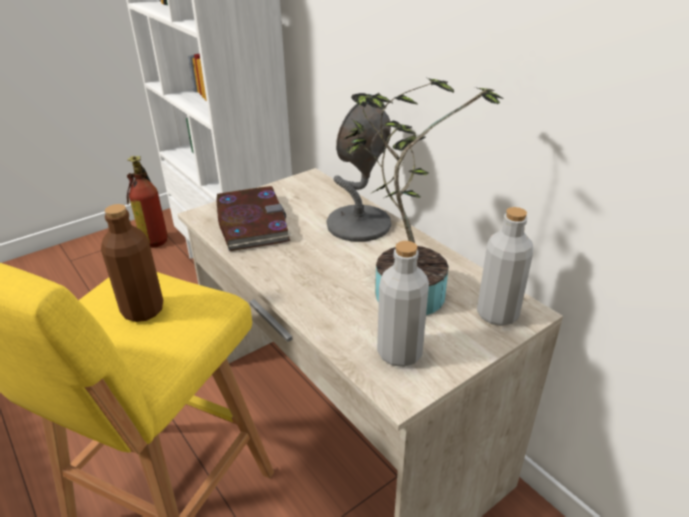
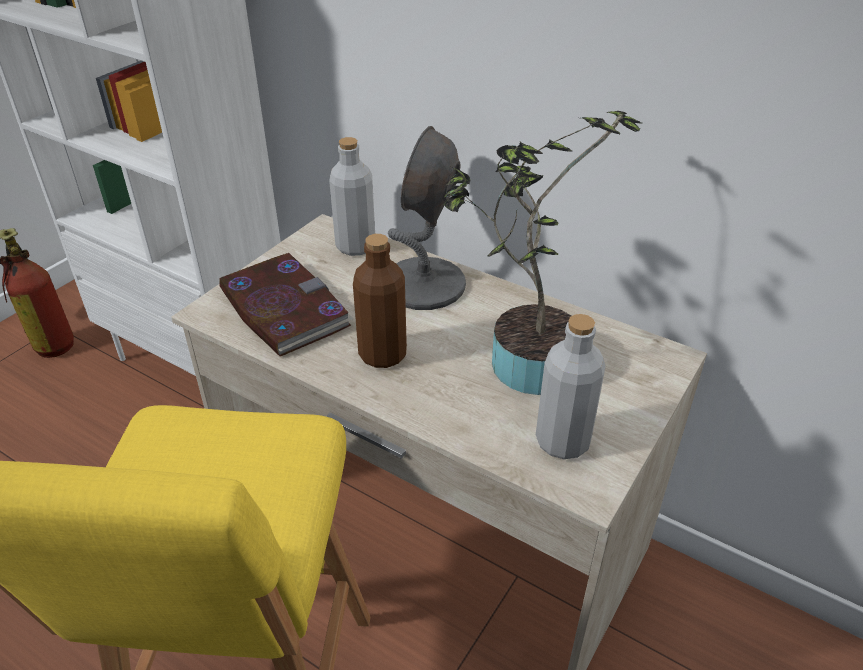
camera: 20 degrees left, 5 degrees up
(143, 310) = (215, 467): brown bottle -> brown bottle (382, 354)
(497, 314) = (641, 367): grey bottle -> grey bottle (355, 246)

